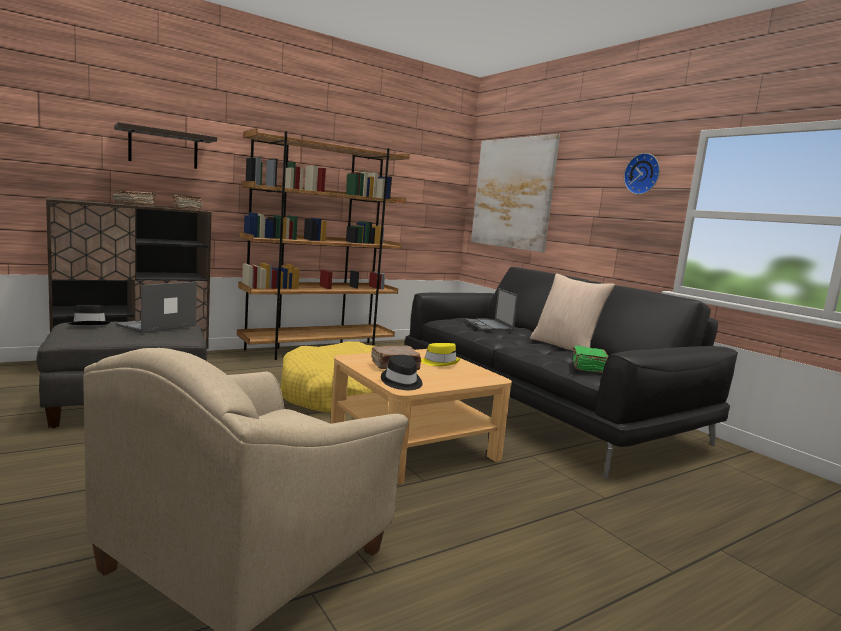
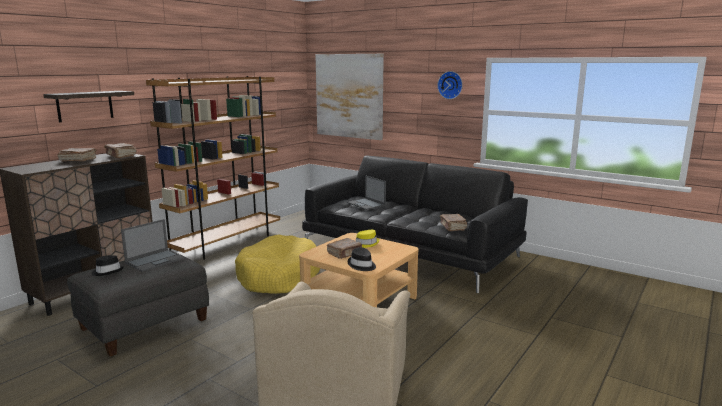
camera: 20 degrees left, 5 degrees up
(156, 325) = (155, 260): laptop -> laptop turned 150 degrees counterclockwise
(565, 346) = (425, 212): beige pillow -> none
(588, 367) = (453, 227): green book -> brown book

